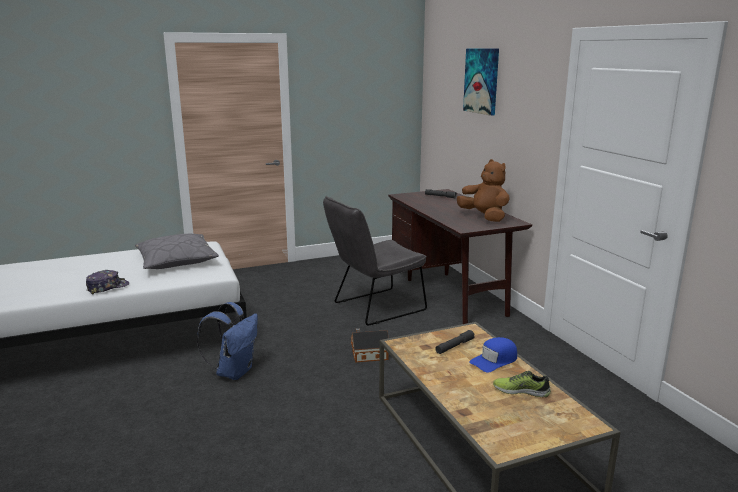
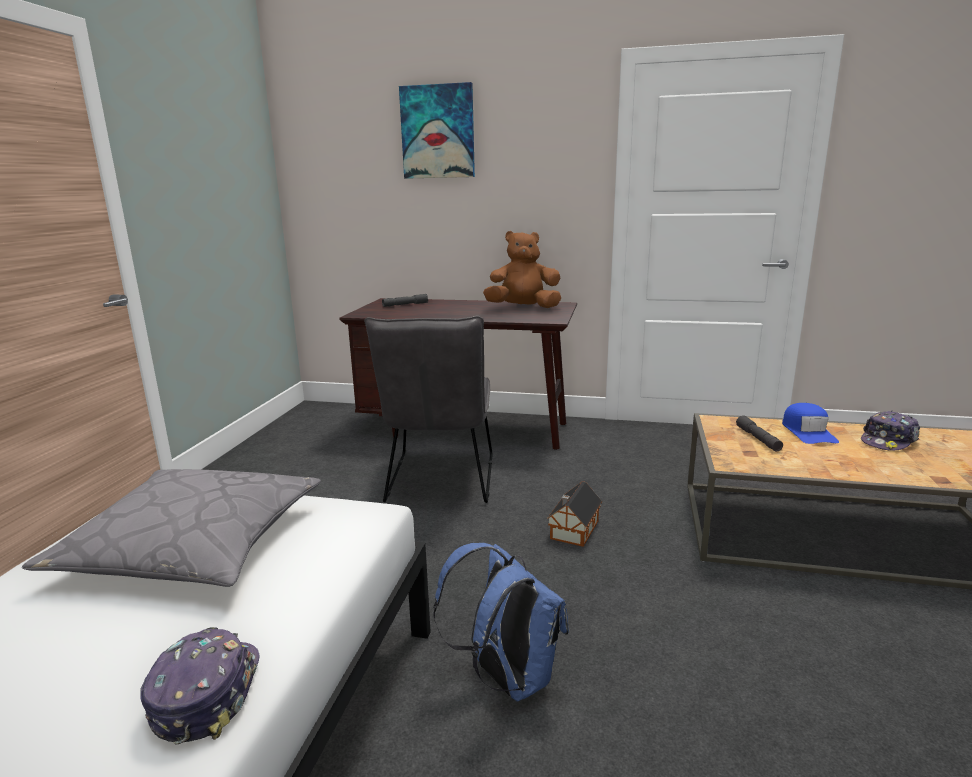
camera: 55 degrees left, 0 degrees up
(521, 391) = (888, 441): shoe -> cap

